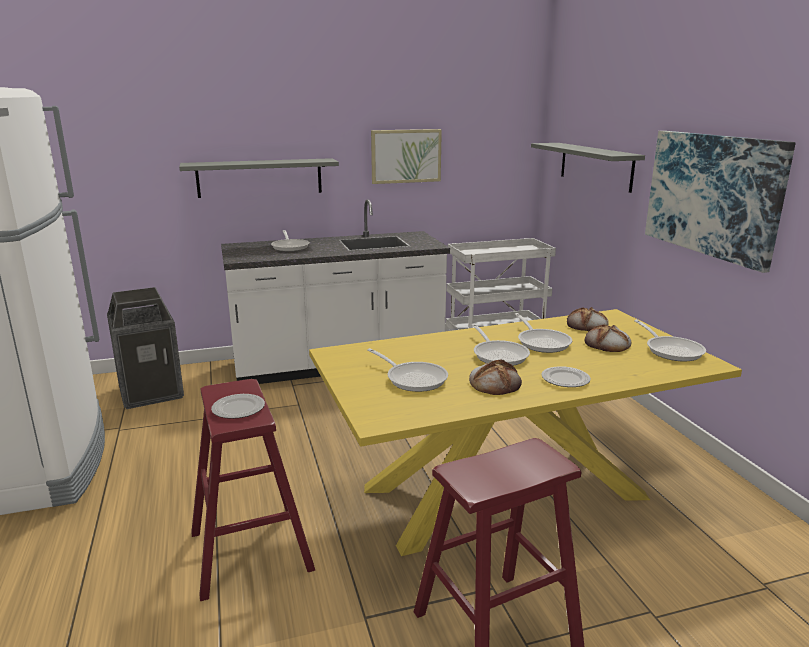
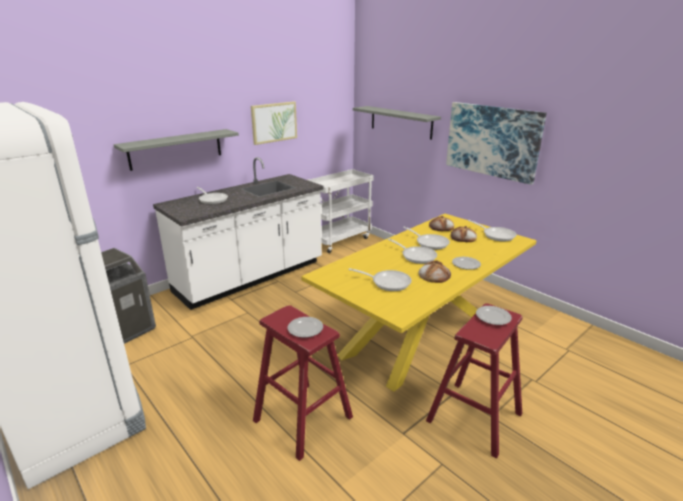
camera: 25 degrees left, 5 degrees up
(523, 459) = (492, 317): none -> plate

